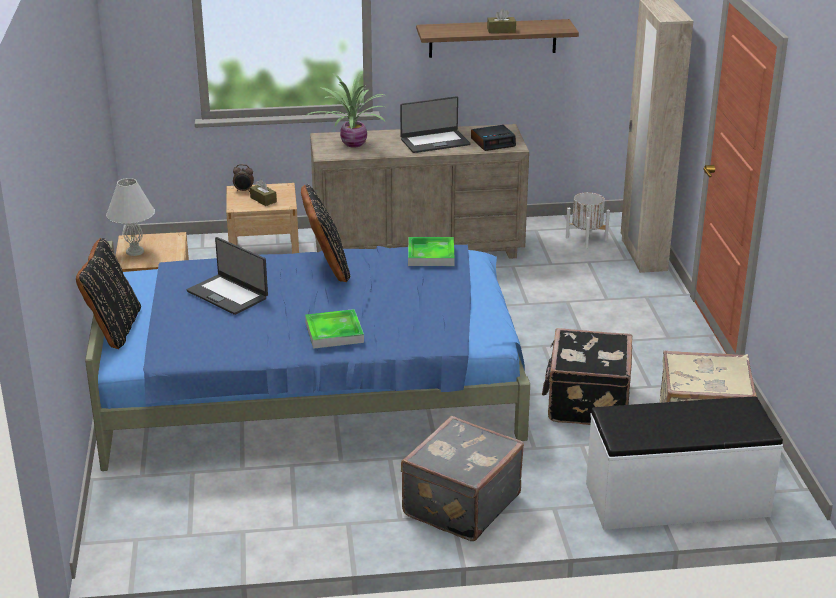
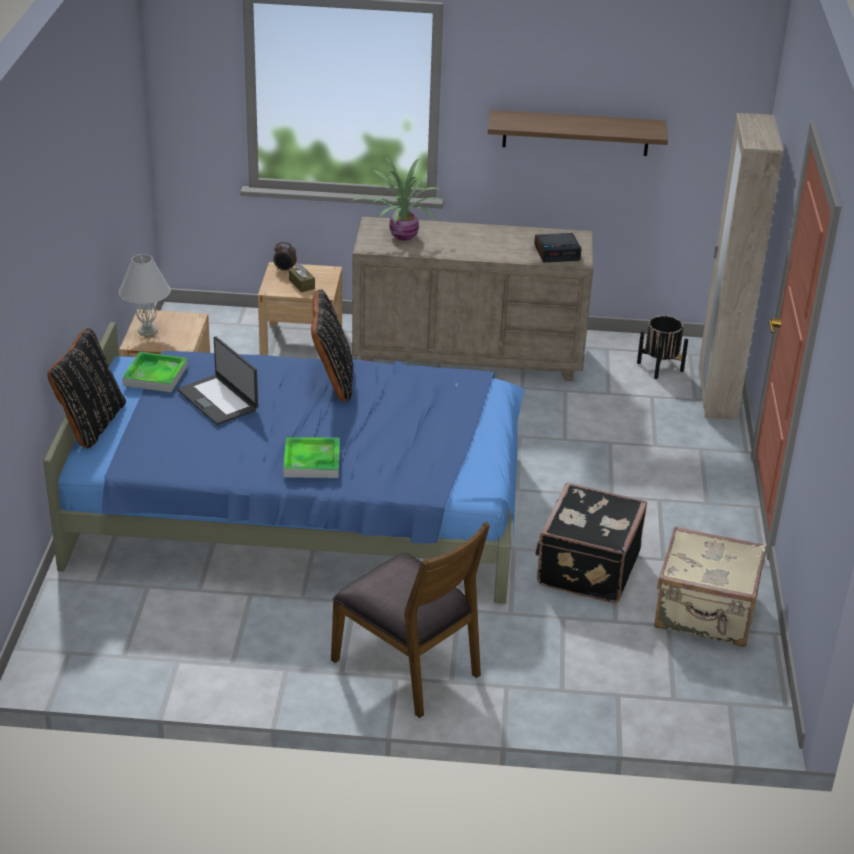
camera: 10 degrees right, 5 degrees up
(431, 255) = (448, 381): tray -> tray (155, 376)
(434, 142) = (493, 244): laptop -> none
(459, 504) = (408, 666): grey suitcase -> brown chair
(501, 30) = (581, 128): brown tissue box -> none
(586, 238) = (660, 366): white planter -> black planter
(677, 500) = (642, 699): white bench -> none

